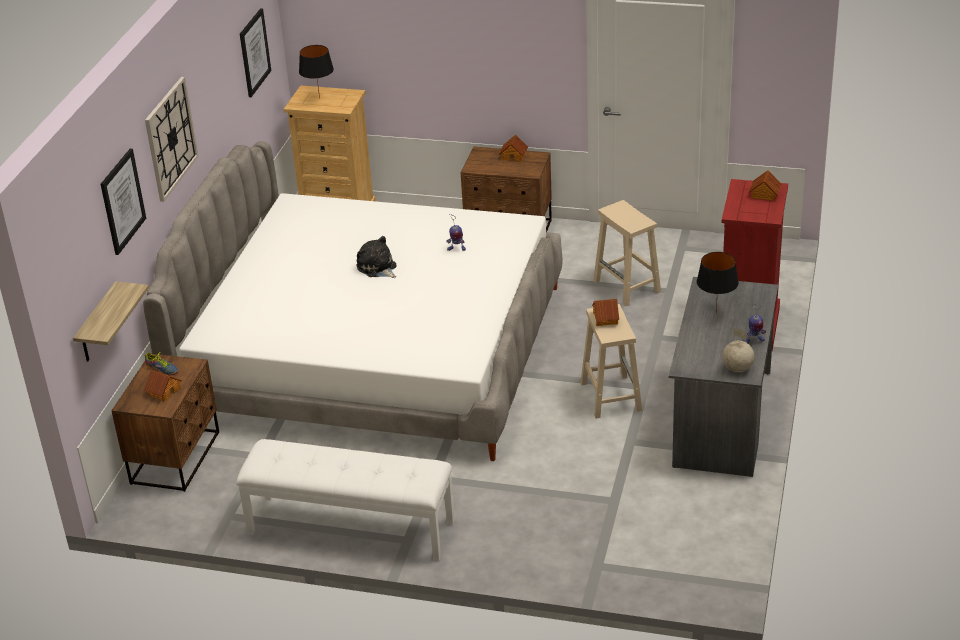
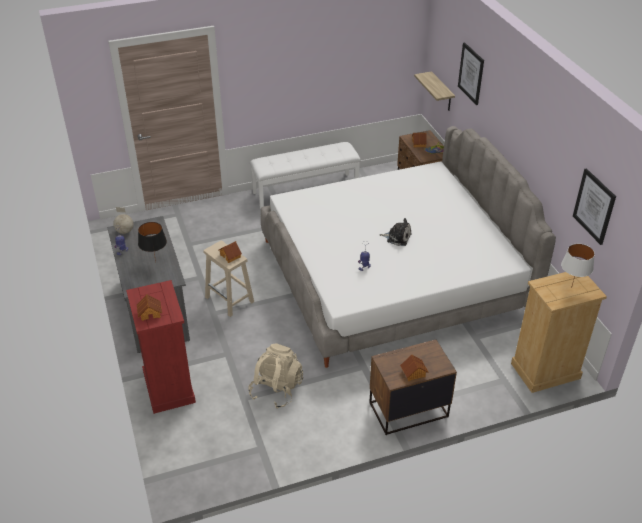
camera: 145 degrees right, 5 degrees up
(170, 138) = (508, 107): wall clock -> none
(319, 98) = (572, 287): black table lamp -> white table lamp
(627, 286) = (276, 389): beige stool -> beige backpack

